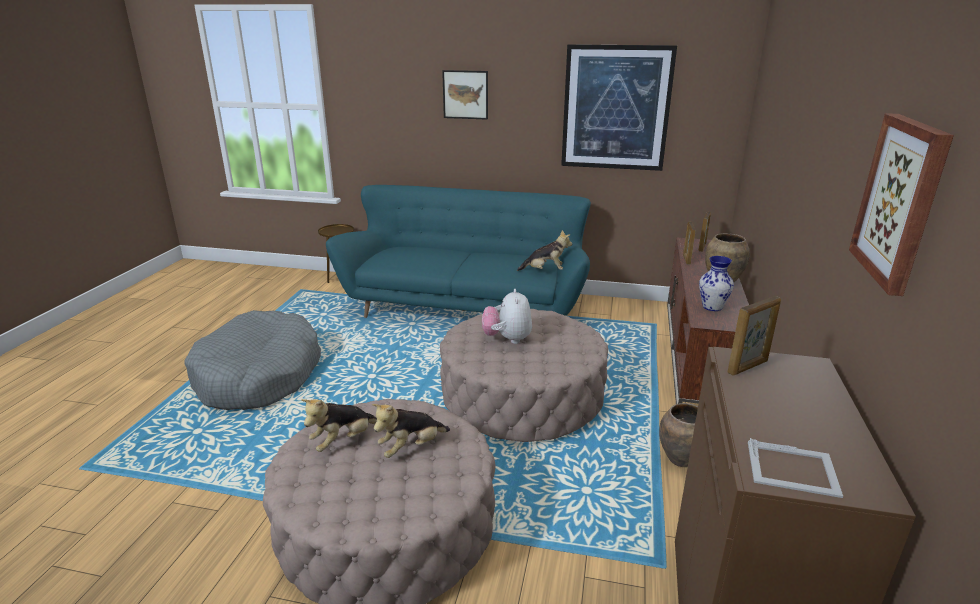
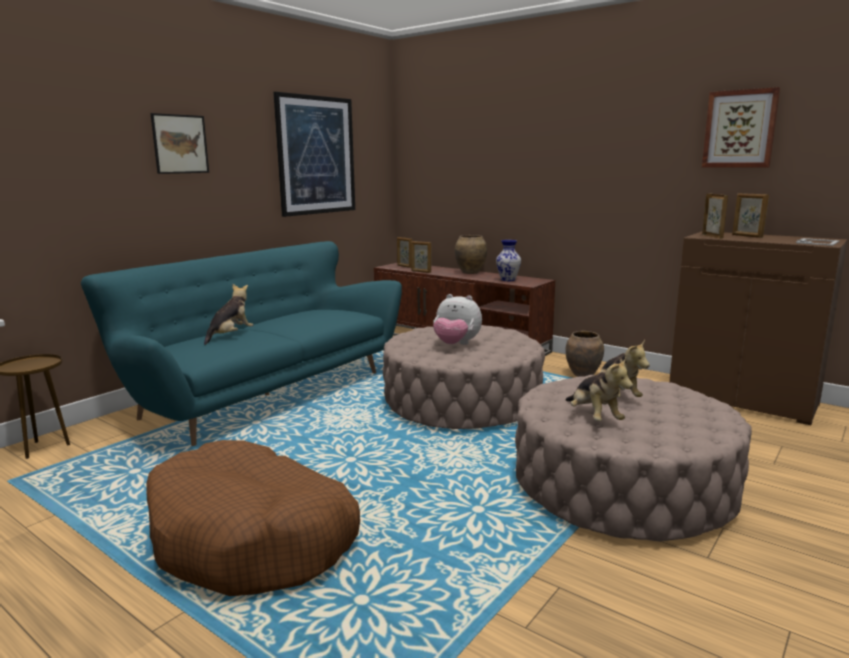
camera: 65 degrees left, 10 degrees down
(258, 376) = (252, 538): grey dog bed -> brown dog bed
(545, 271) = (348, 311): plush toy -> plush toy (230, 336)
(799, 397) = (747, 236): none -> picture frame

